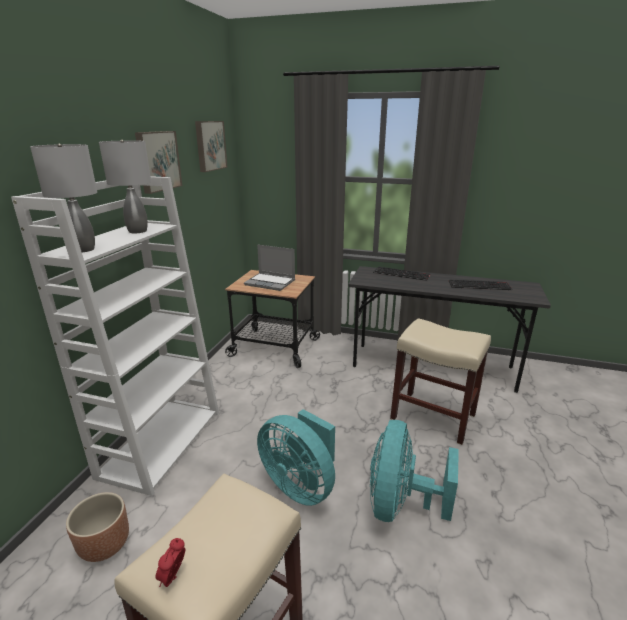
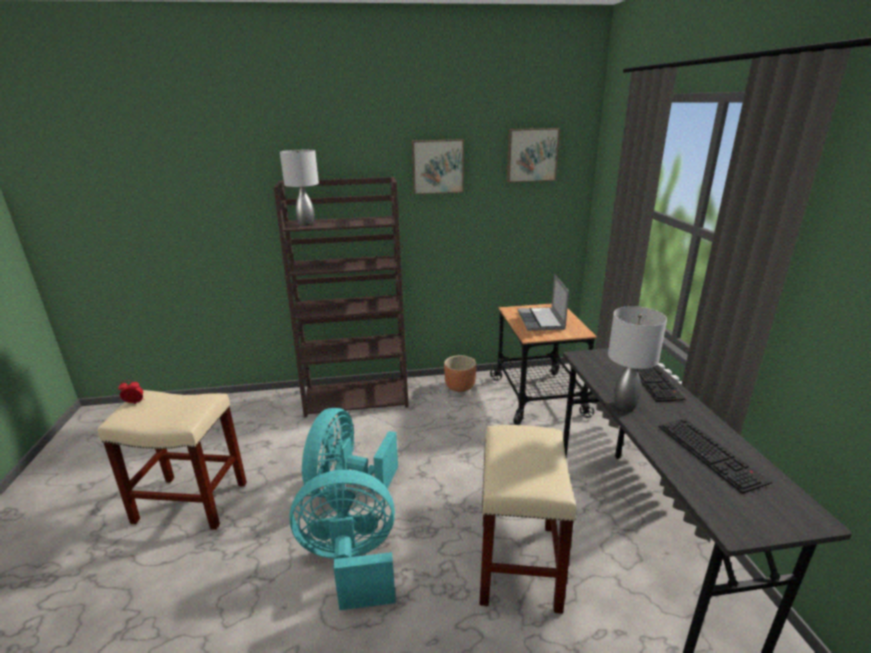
camera: 65 degrees right, 0 degrees up
(104, 544) = (259, 418): brown planter -> brown planter (460, 386)
(137, 231) = (363, 221): grey table lamp -> grey table lamp (624, 405)
(161, 441) = (357, 396): white bookcase -> brown bookcase

